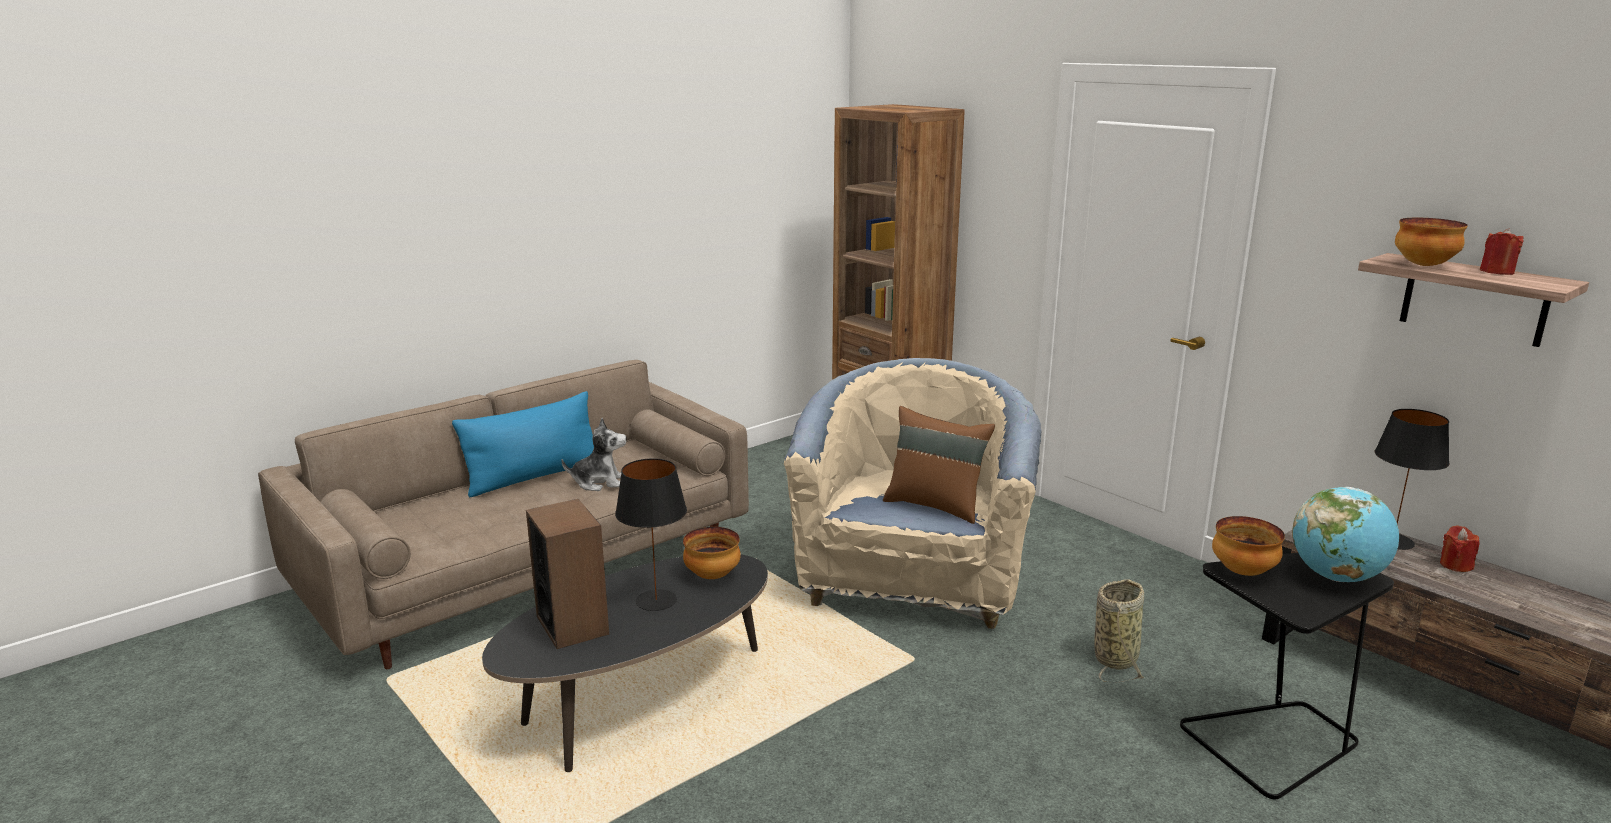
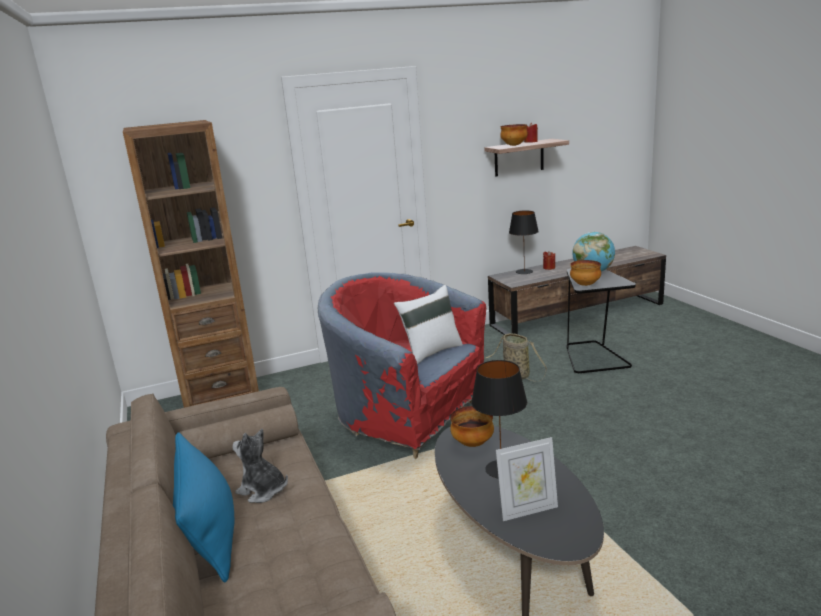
camera: 70 degrees left, 0 degrees up
(573, 625) = (528, 510): speaker -> picture frame
(599, 482) = (262, 491): plush toy -> plush toy turned 75 degrees counterclockwise
(912, 583) = (408, 418): beige armchair -> red armchair
(935, 505) = (431, 352): brown pillow -> white pillow

